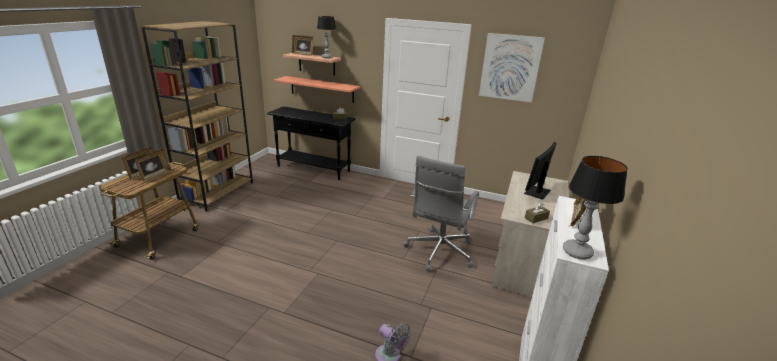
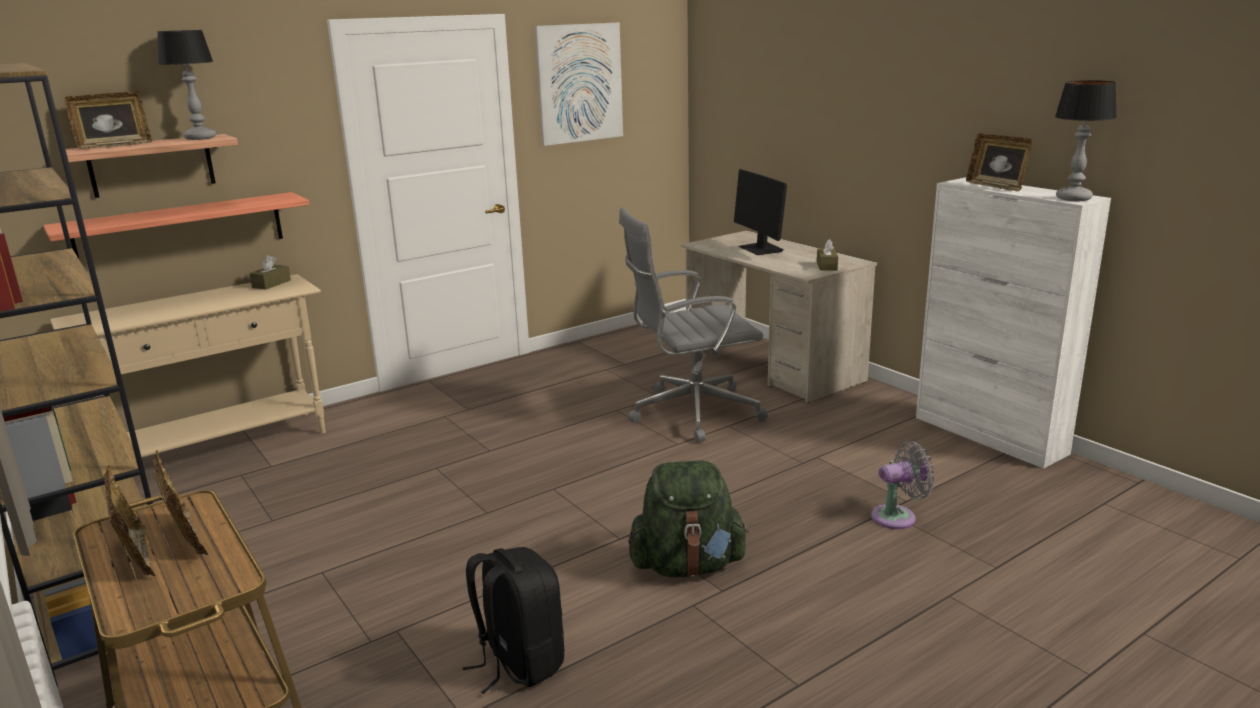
camera: 55 degrees left, 5 degrees down
(214, 276) = (518, 662): none -> black backpack
(298, 296) = (687, 566): none -> green backpack
(313, 169) = (221, 448): black console table -> beige console table
(439, 252) = (691, 412): grey office chair -> grey office chair turned 105 degrees clockwise

